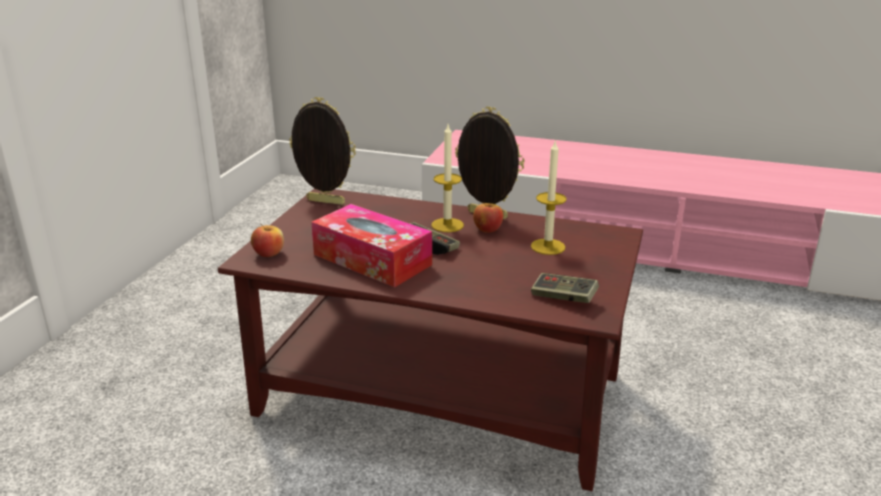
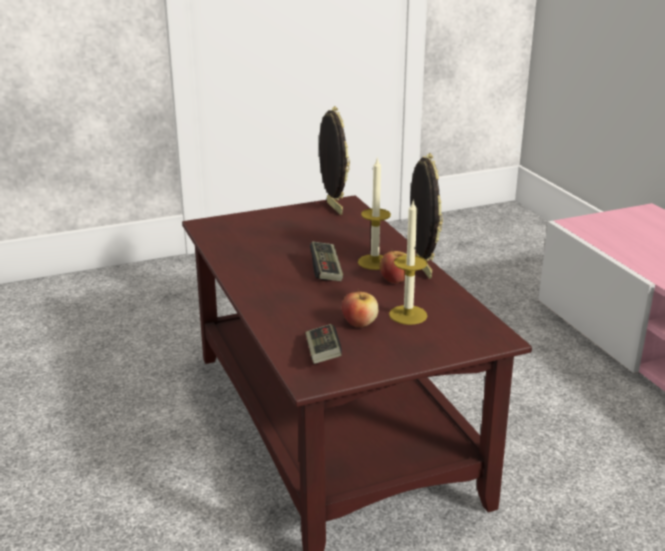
camera: 50 degrees right, 0 degrees up
(269, 254) = (223, 226): apple -> apple (360, 323)
(372, 260) = (268, 260): tissue box -> none

